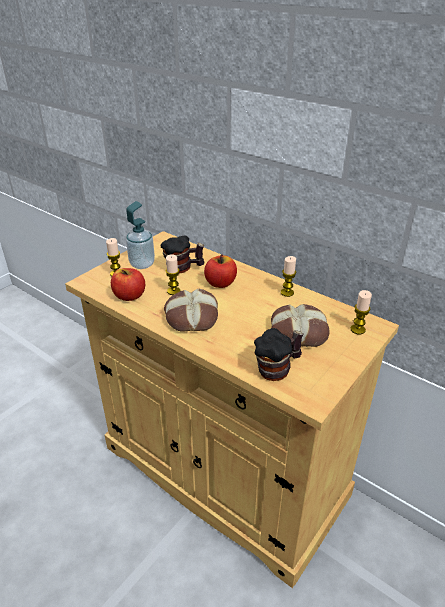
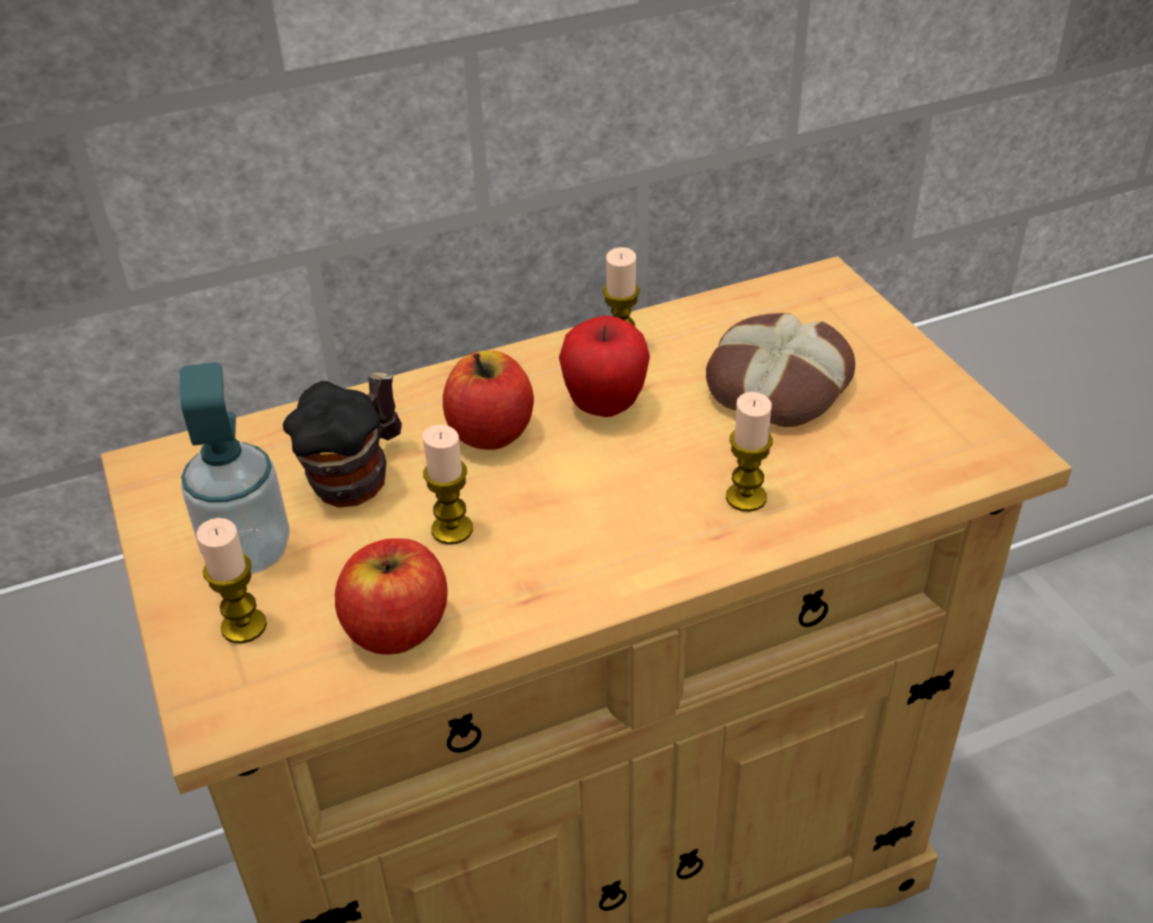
camera: 60 degrees left, 5 degrees up
(191, 317) = (596, 534): bread -> none
(252, 299) = (604, 406): none -> apple
(277, 369) = (886, 463): mug -> none
(357, 329) = (822, 307): candle -> candle (746, 497)

